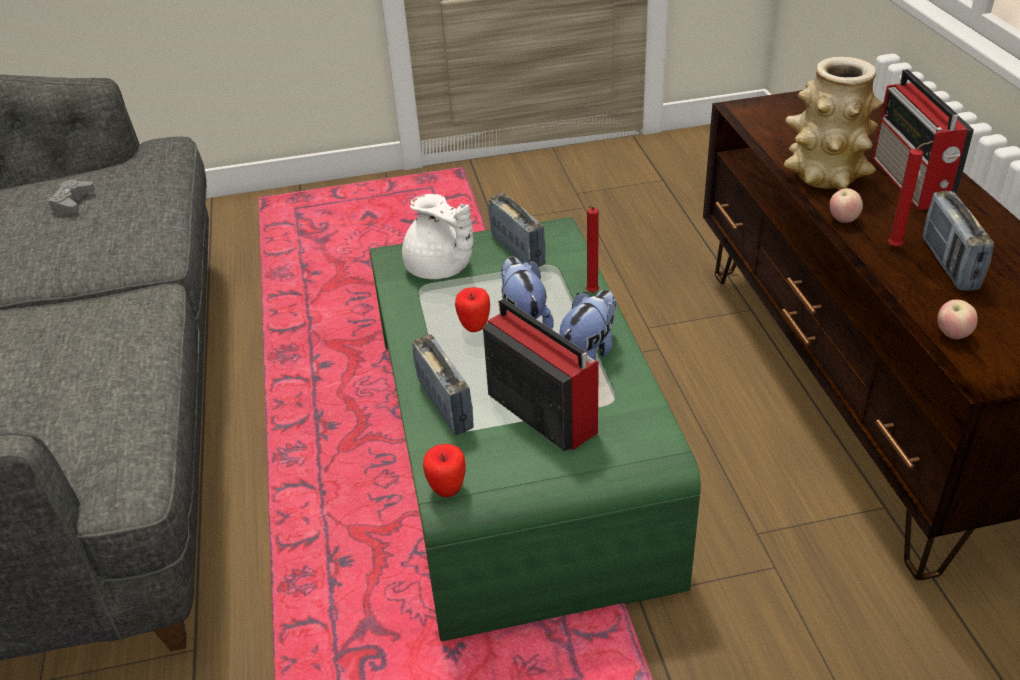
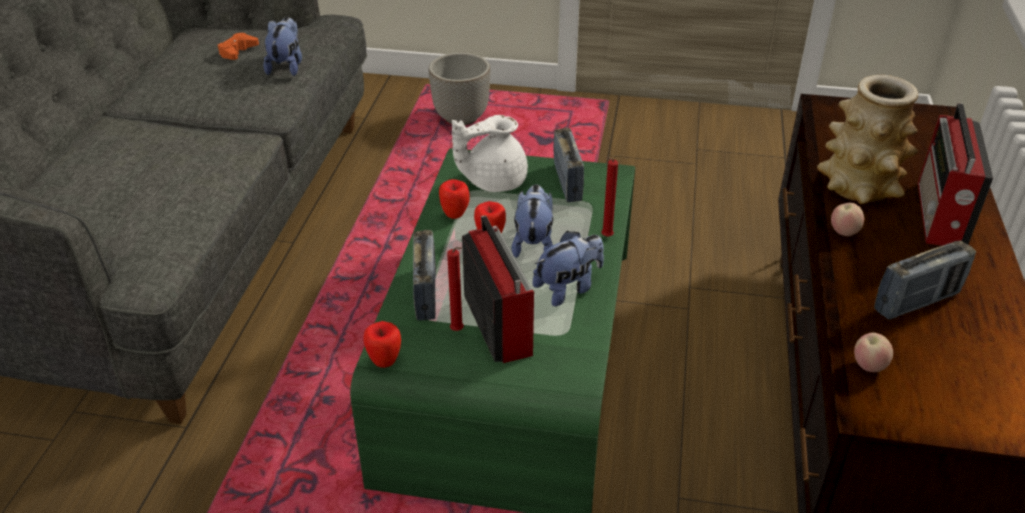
camera: 20 degrees right, 0 degrees up
(72, 203) = (238, 51): grey game controller -> orange game controller
(143, 205) = (287, 66): none -> plush toy
(318, 223) = (461, 118): none -> planter
(422, 314) = (455, 214): none -> apple
(440, 269) = (493, 181): white teapot -> white teapot turned 90 degrees clockwise
(897, 247) = (877, 272): red candle -> red candle (458, 331)
(949, 264) = (916, 302): radio -> radio turned 135 degrees counterclockwise

